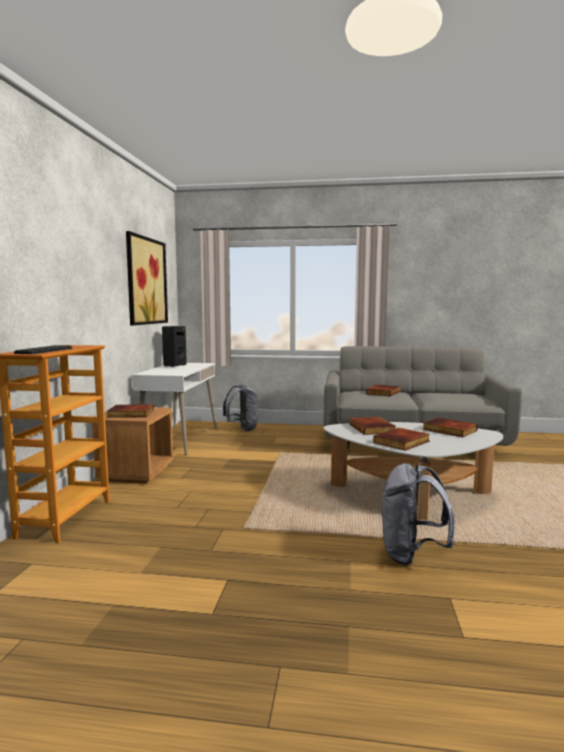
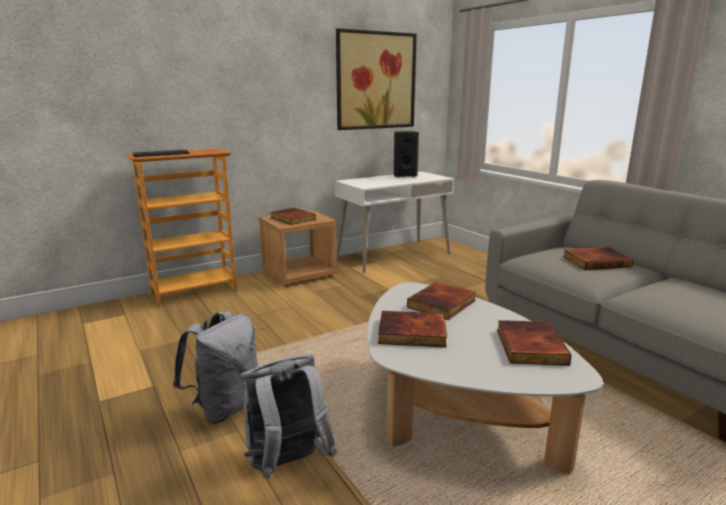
camera: 50 degrees right, 10 degrees up
(242, 429) = (472, 262): grey backpack -> grey backpack (225, 407)

